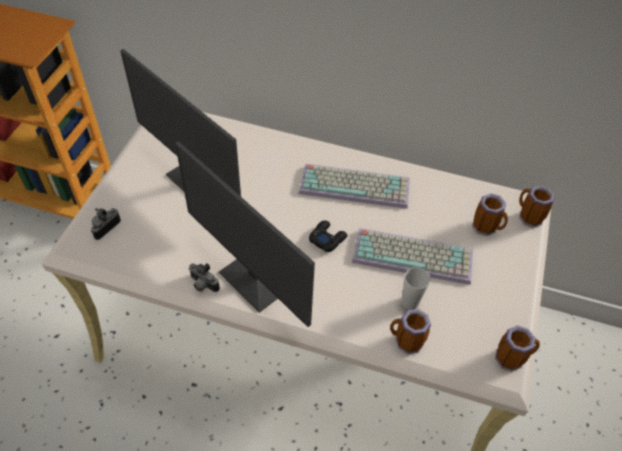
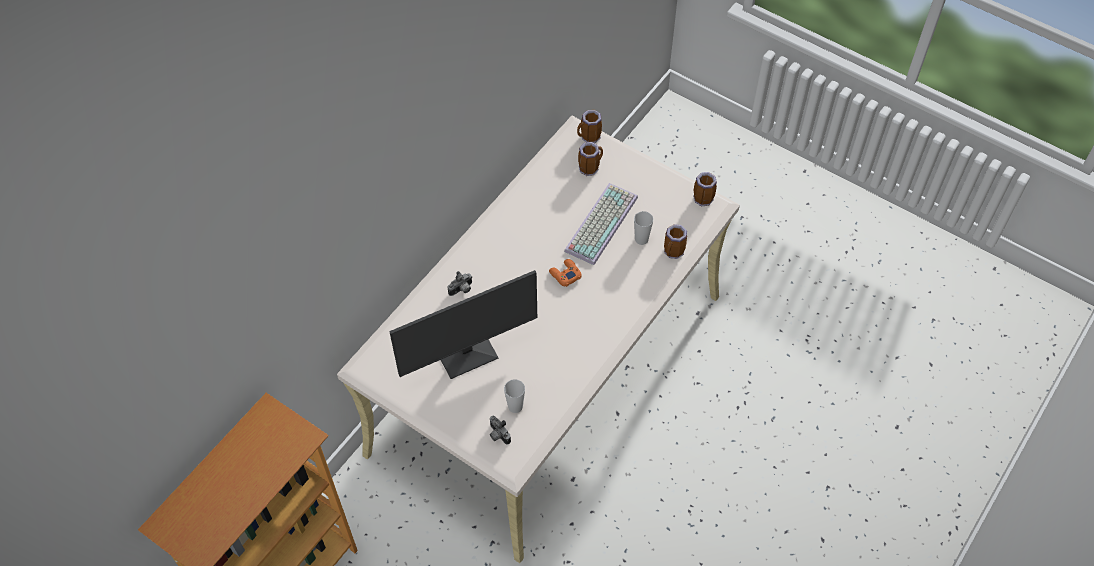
camera: 70 degrees left, 5 degrees up
(143, 234) = (515, 406): none -> cup
(202, 285) = (583, 371): camera -> camera (462, 290)
(256, 279) = (589, 333): monitor -> none
(327, 238) = (565, 274): black game controller -> orange game controller
(356, 185) = (516, 238): keyboard -> none

